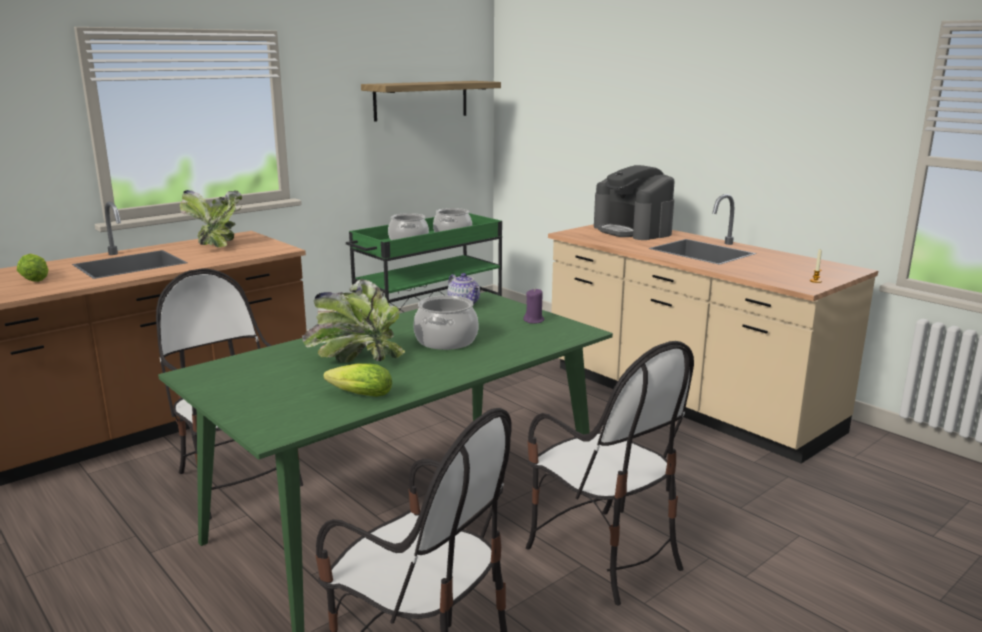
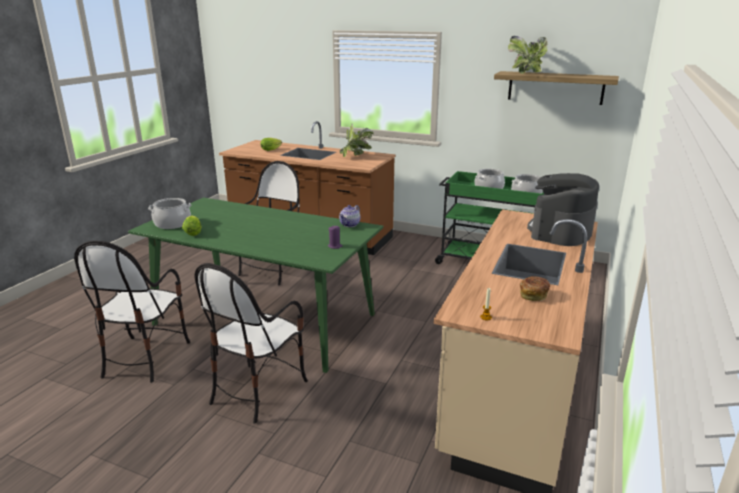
camera: 65 degrees right, 5 degrees up
(356, 359) = (239, 222): potted plant -> potted plant (527, 73)
(446, 341) = (280, 233): cooking pot -> cooking pot (172, 224)
(774, 262) = (533, 295): none -> bread

